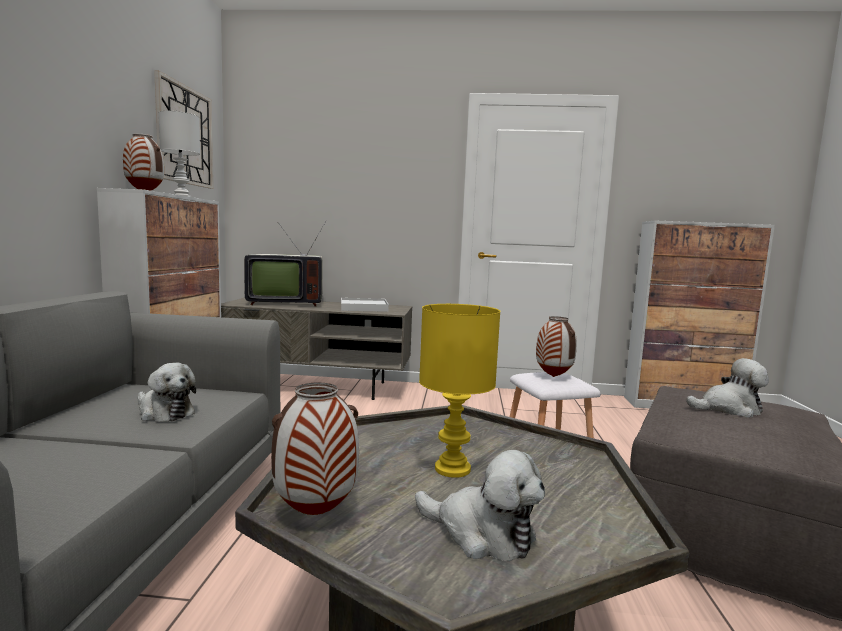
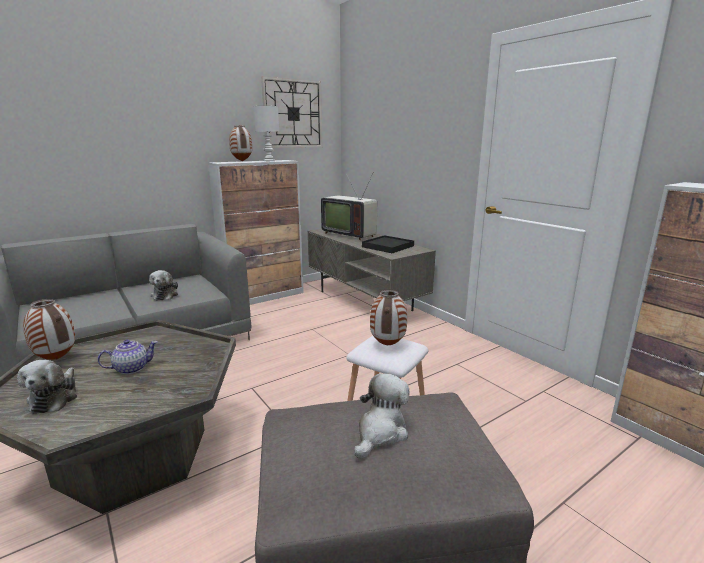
camera: 50 degrees right, 10 degrees up
(364, 307) = (388, 246): white tray -> black tray
(451, 469) = (131, 368): yellow table lamp -> teapot
(729, 409) = (380, 432): plush toy -> plush toy turned 105 degrees counterclockwise

